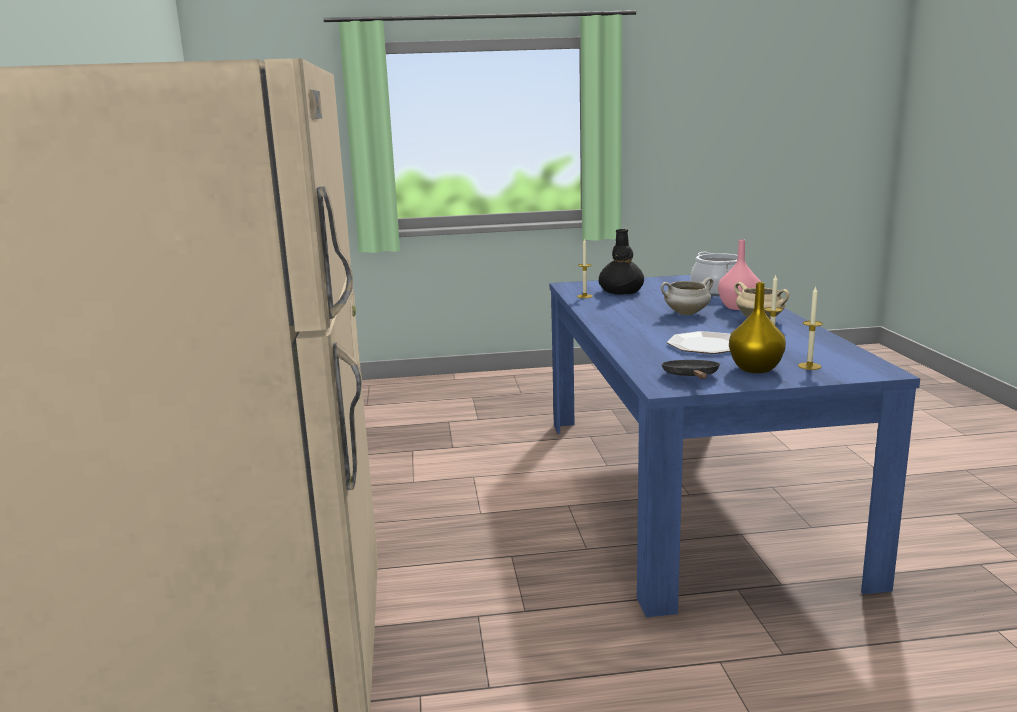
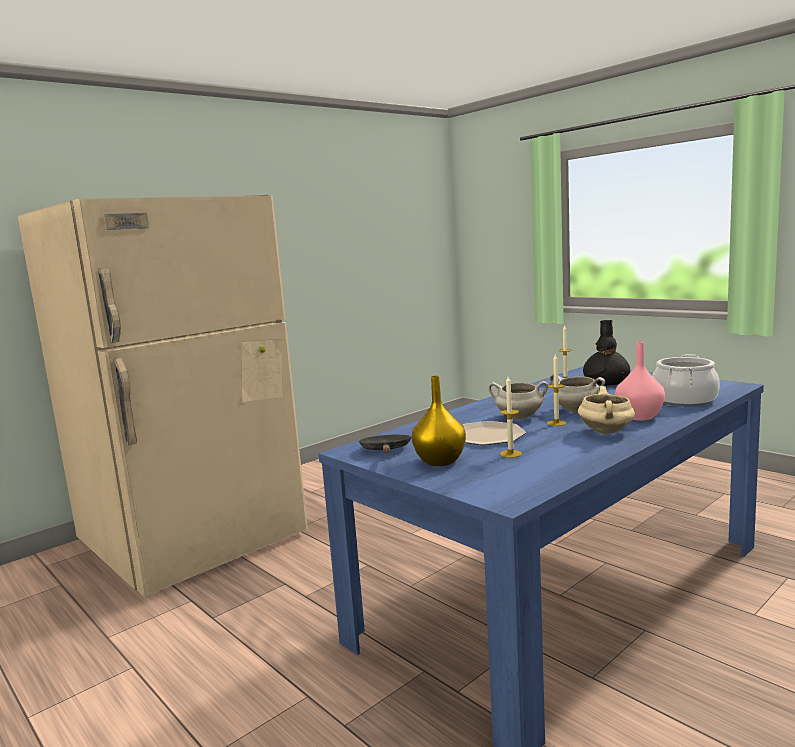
camera: 55 degrees right, 5 degrees down
(671, 328) = (518, 417): none -> white cooking pot
(691, 377) = (386, 451): black frying pan -> black frying pan turned 60 degrees counterclockwise
(809, 366) = (479, 474): candle -> candle (556, 423)

